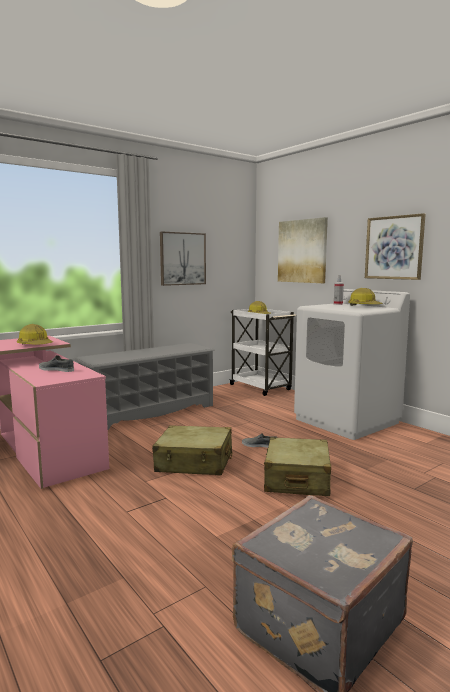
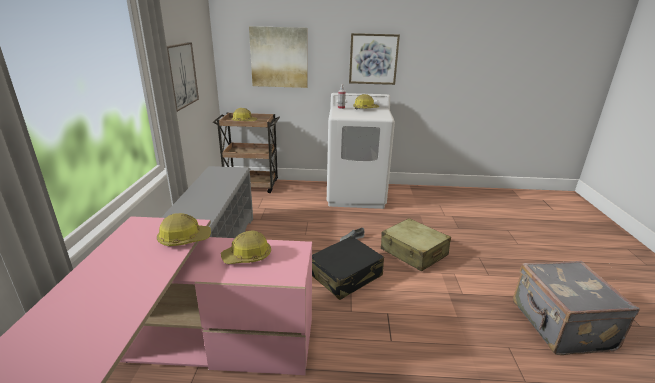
camera: 50 degrees left, 15 degrees up
(56, 369) = (247, 256): grey shoe -> hard hat
(194, 462) = (346, 275): beige suitcase -> black suitcase
(261, 387) = (252, 185): white cart -> brown cart

